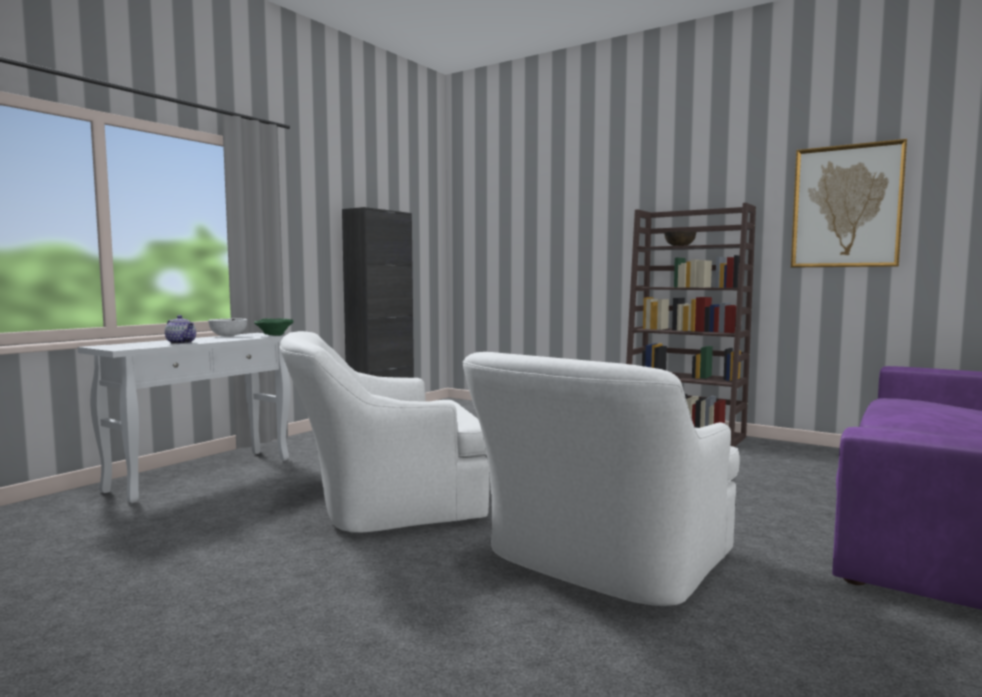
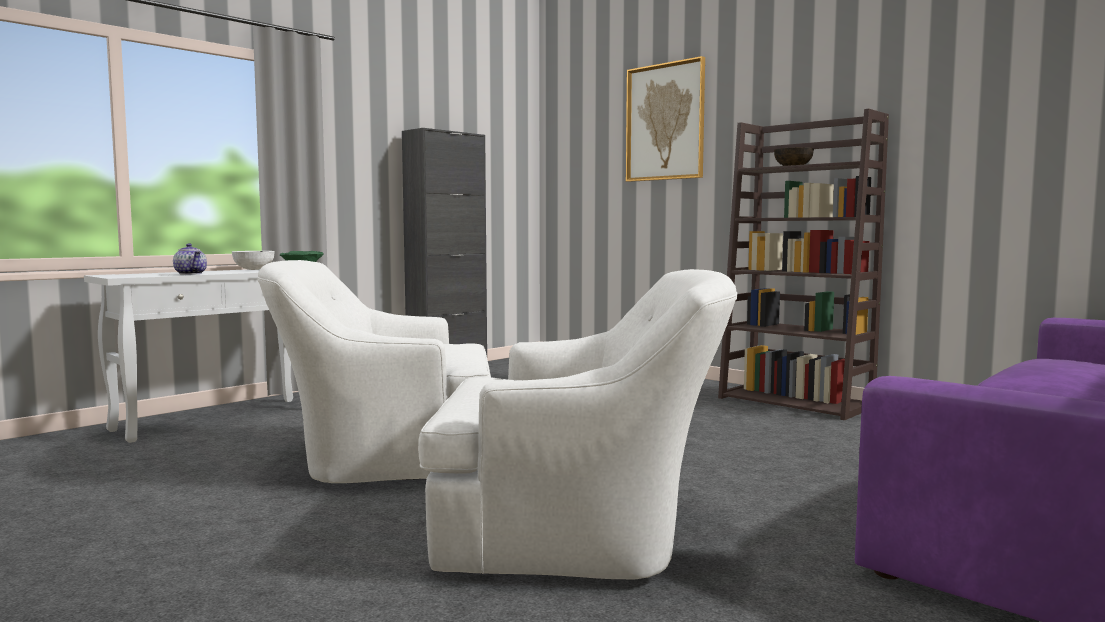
camera: 10 degrees right, 0 degrees up
(600, 563) = (581, 532): white armchair -> white armchair turned 135 degrees counterclockwise
(846, 206) = (1004, 110): picture -> picture (665, 122)

